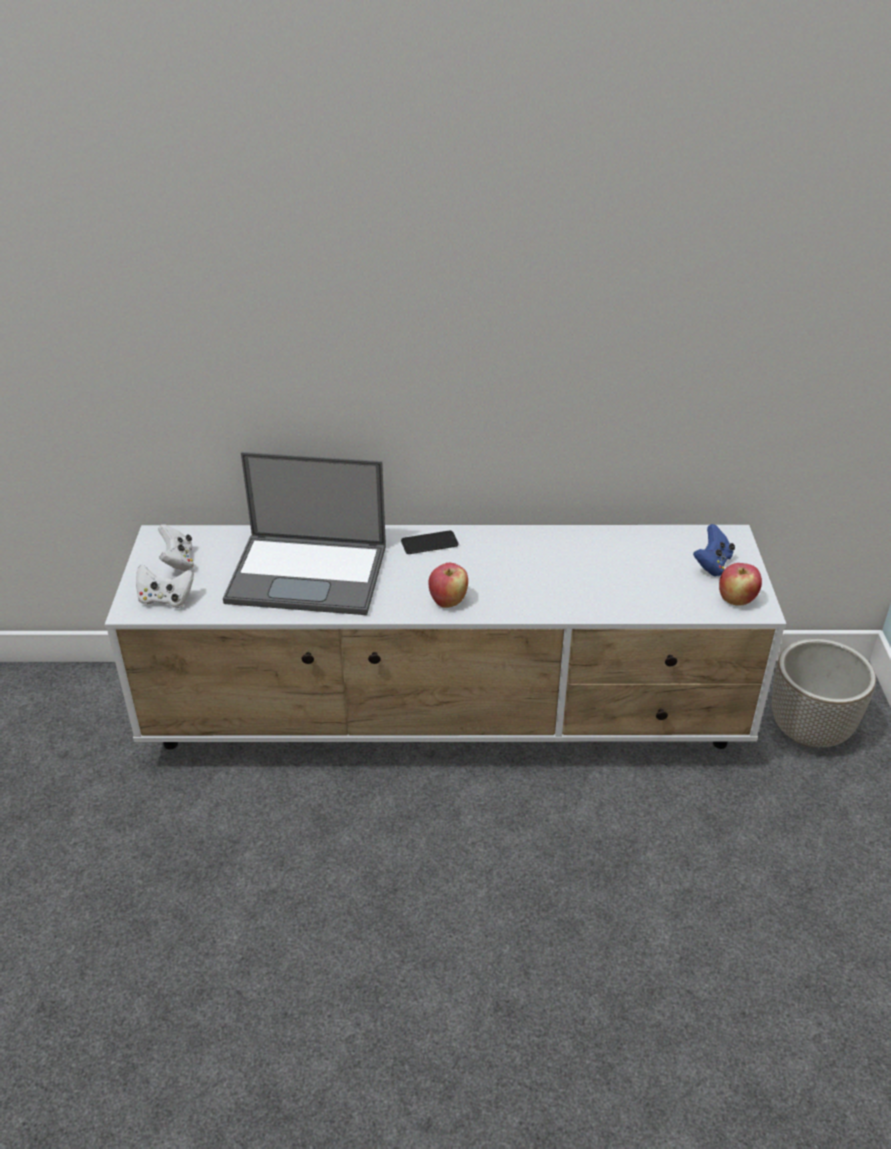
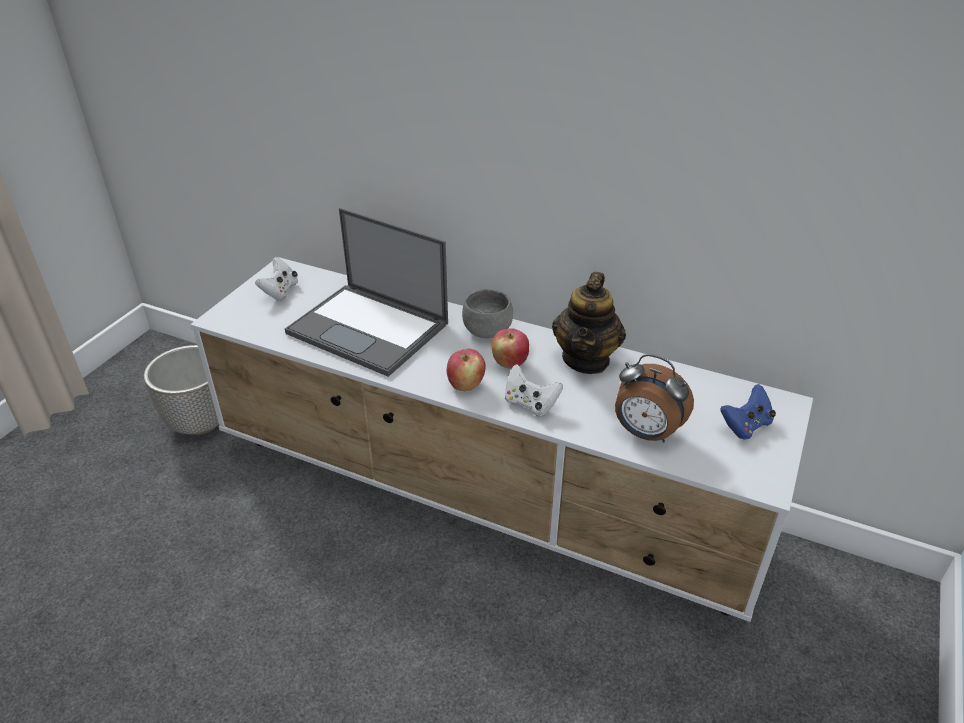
camera: 25 degrees right, 0 degrees up
(166, 599) = (247, 318): white game controller -> white game controller (530, 404)
(429, 543) = (487, 331): phone -> grey bowl
(541, 544) = (586, 359): none -> teapot
(636, 596) = (645, 433): none -> alarm clock
(736, 600) = (748, 469): apple -> apple (509, 363)
(810, 731) = (831, 632): planter -> planter (201, 423)

